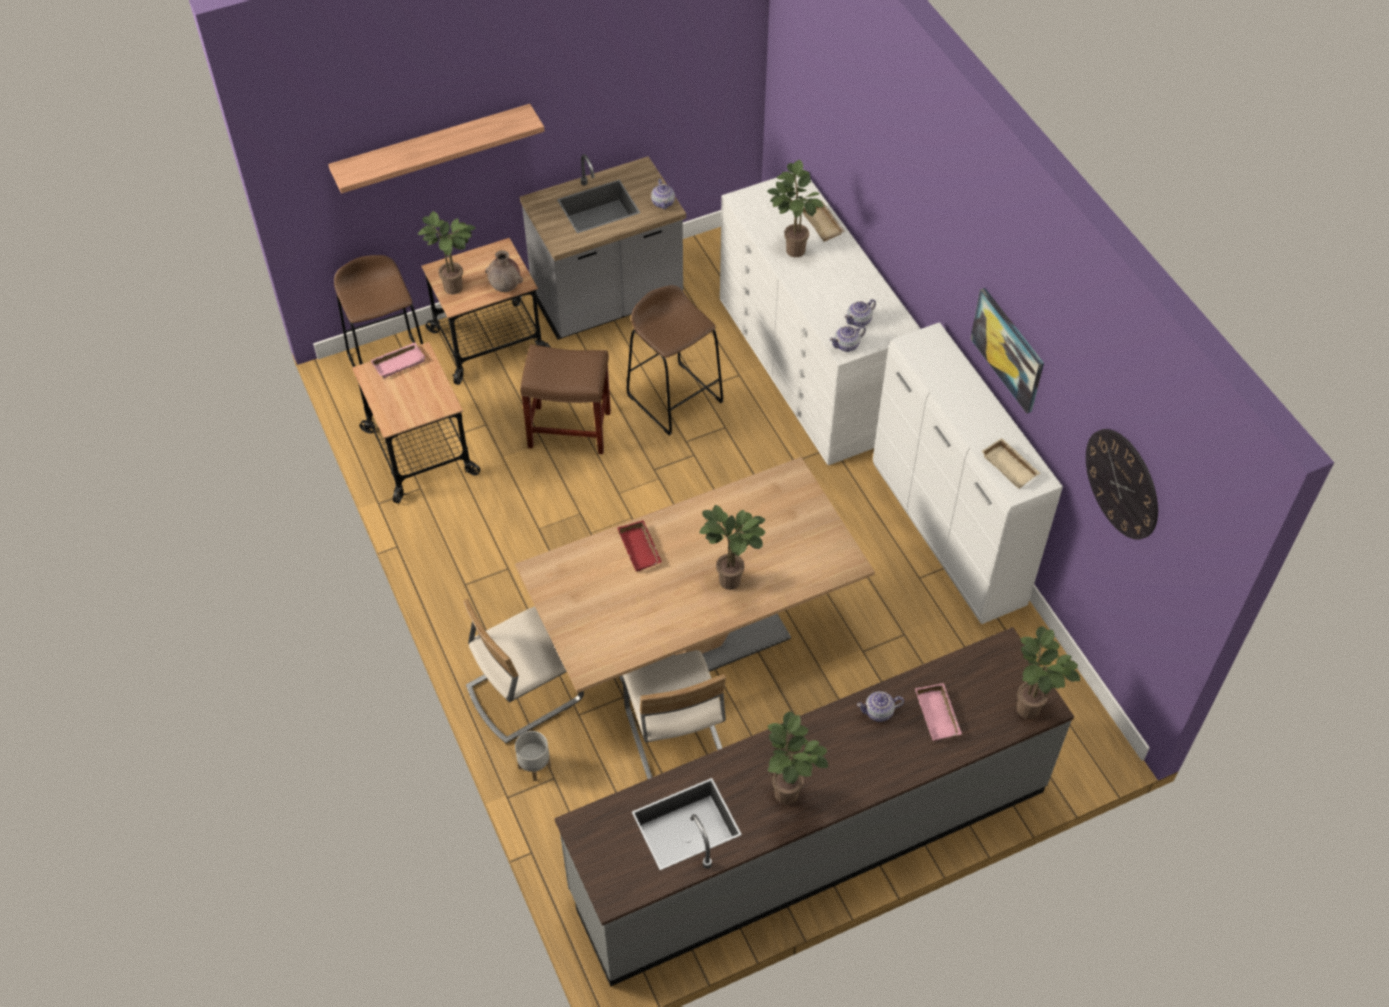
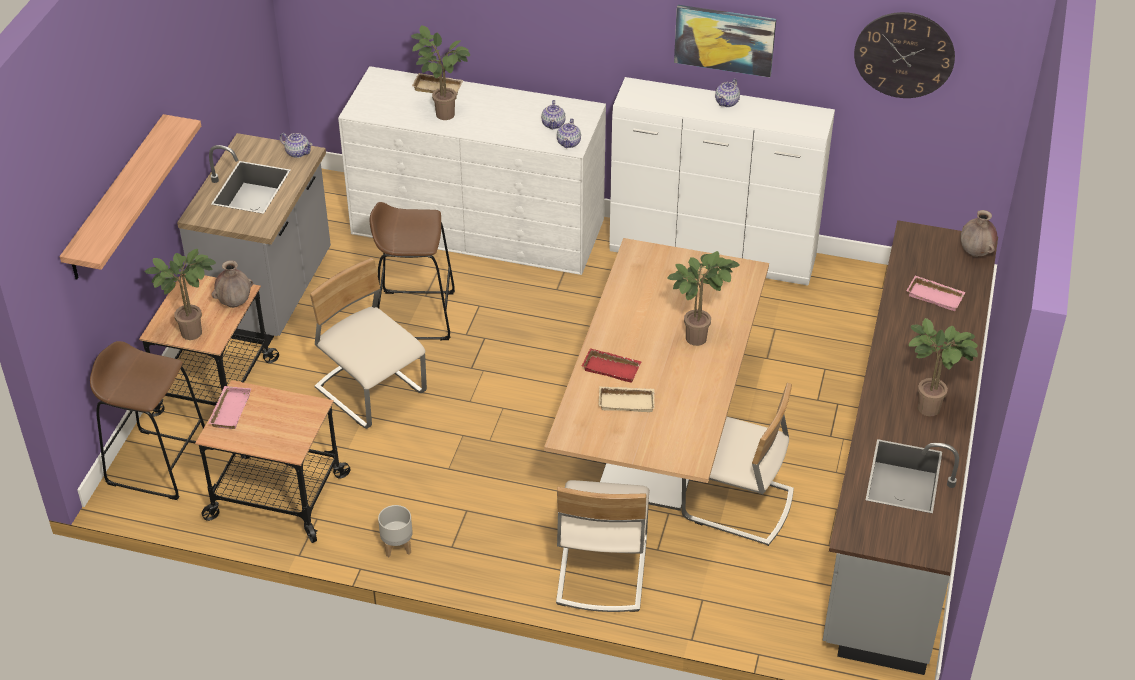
camera: 50 degrees left, 10 degrees down
(534, 766) = (678, 605): grey planter -> grey planter (396, 546)
(571, 429) = (371, 391): brown stool -> beige chair
(879, 712) = (904, 322): teapot -> teapot (727, 102)
(1011, 466) = (792, 120): beige tray -> beige tray (627, 401)
(1031, 712) = (975, 253): potted plant -> brown vase

